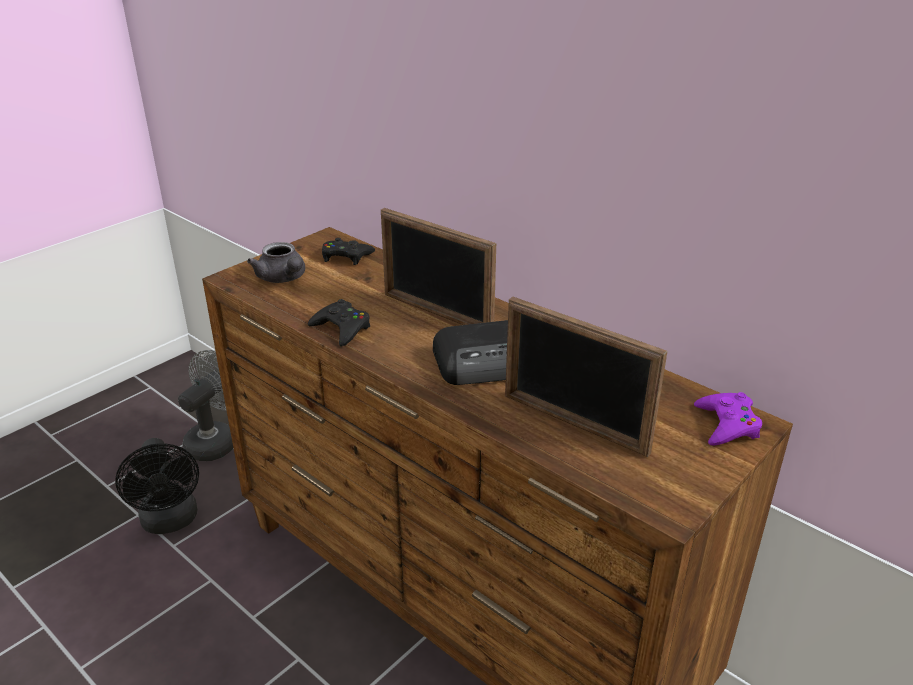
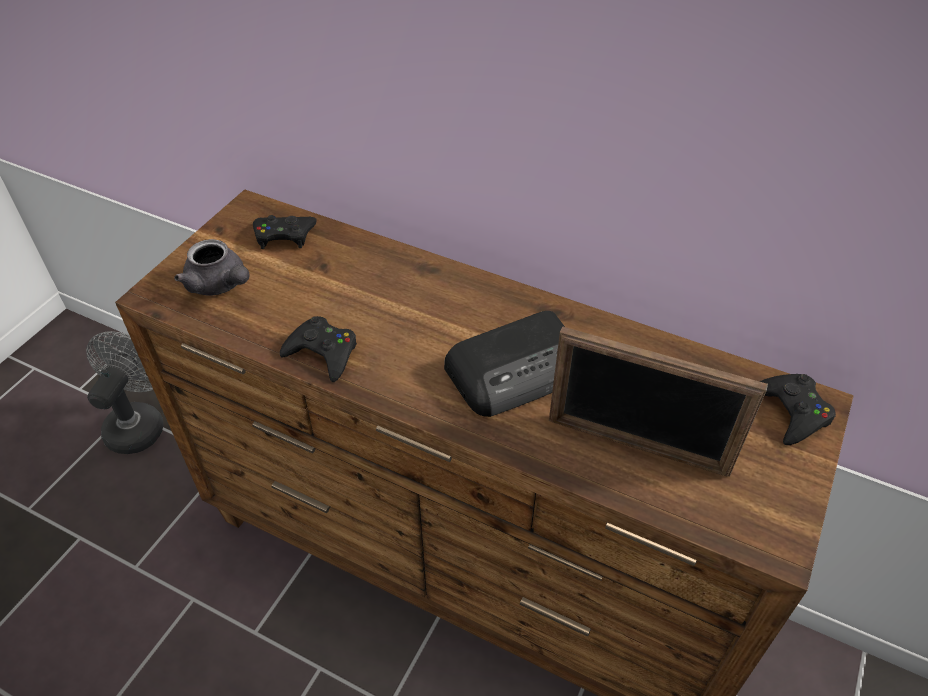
camera: 15 degrees left, 15 degrees up
(170, 522) = (121, 538): black fan -> none
(436, 313) = (425, 308): picture frame -> none
(727, 425) = (791, 412): purple game controller -> black game controller

